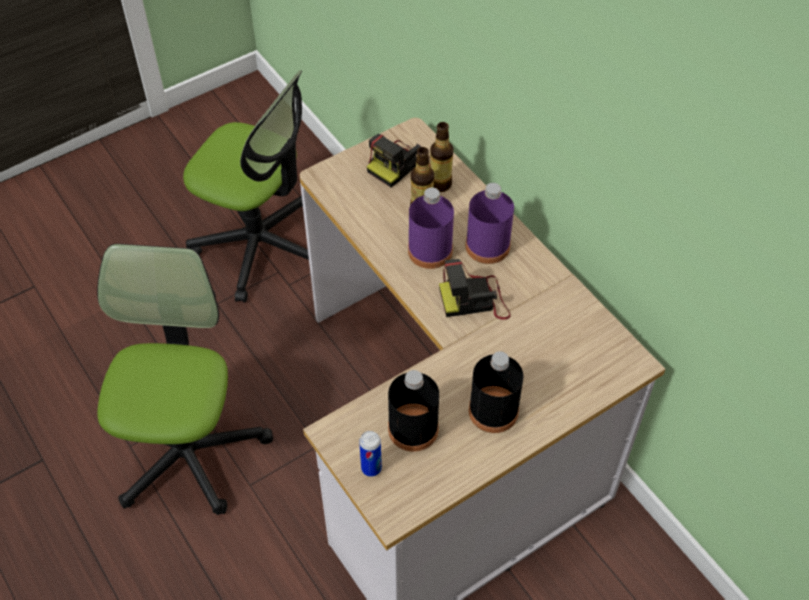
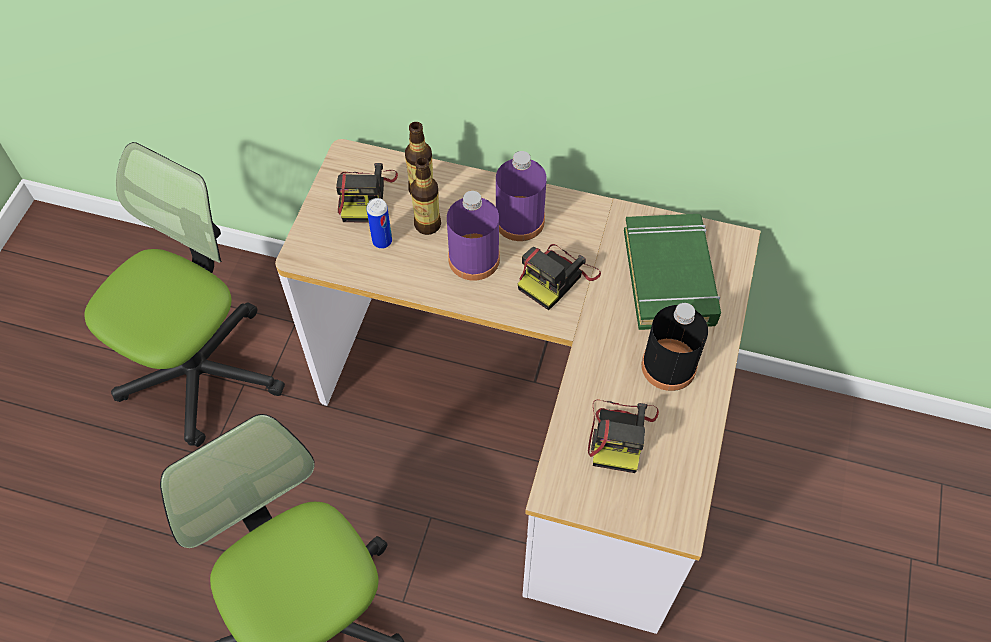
camera: 40 degrees left, 5 degrees up
(260, 245) = (201, 370): office chair -> office chair turned 45 degrees counterclockwise
(371, 468) = (621, 497): can -> can (382, 241)
(413, 429) = (620, 433): black bottle -> camera
(558, 353) = (669, 277): none -> green book

